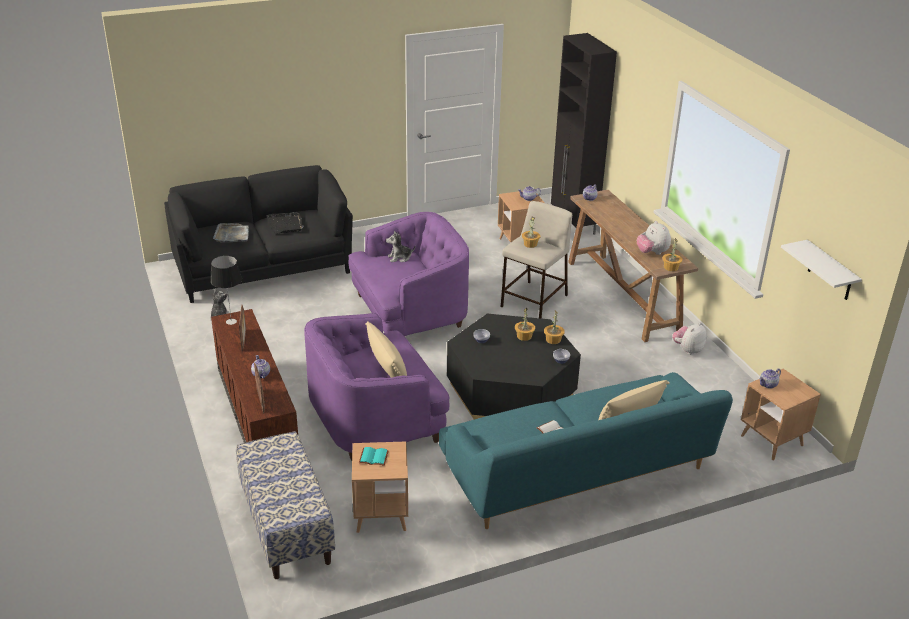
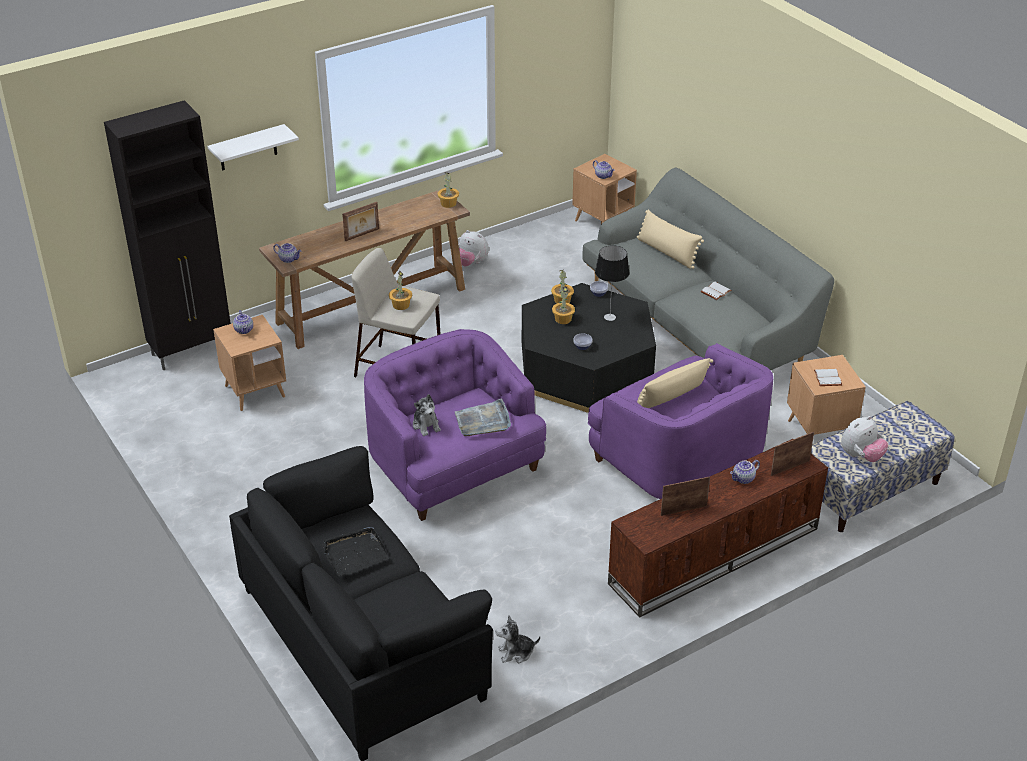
camera: 100 degrees left, 5 degrees up
(230, 321) = (649, 532): table lamp -> table lamp (610, 317)
(232, 235) = (401, 606): grey tray -> grey tray (483, 421)
(373, 458) = (828, 378): turquoise book -> white book
(577, 472) = (697, 321): turquoise sofa -> grey sofa
(621, 227) = (362, 235): none -> picture frame
(652, 253) = (418, 214): plush toy -> plush toy (861, 456)
(830, 271) = (568, 63): white shelf -> white shelf (248, 148)

